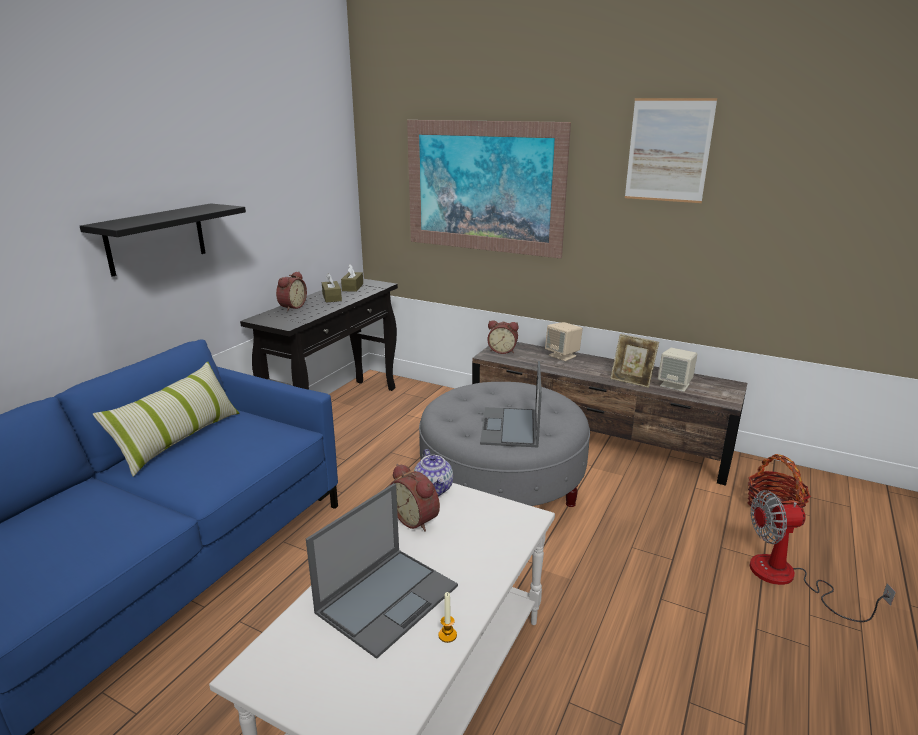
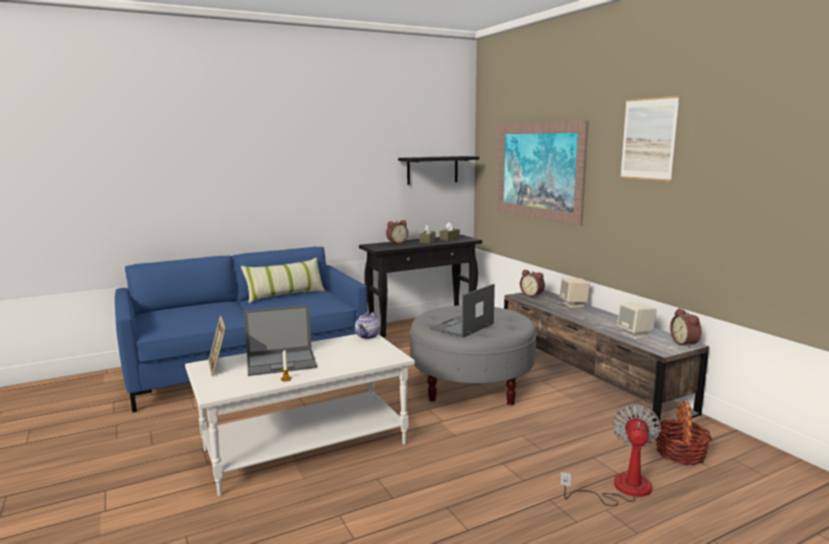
camera: 35 degrees right, 10 degrees down
(156, 239) = (310, 186): black shelf -> black shelf (432, 170)
(417, 519) = (339, 343): alarm clock -> alarm clock (685, 343)
(631, 381) = (602, 326): picture frame -> picture frame (218, 367)
(787, 579) = (621, 489): fan -> fan turned 75 degrees clockwise

